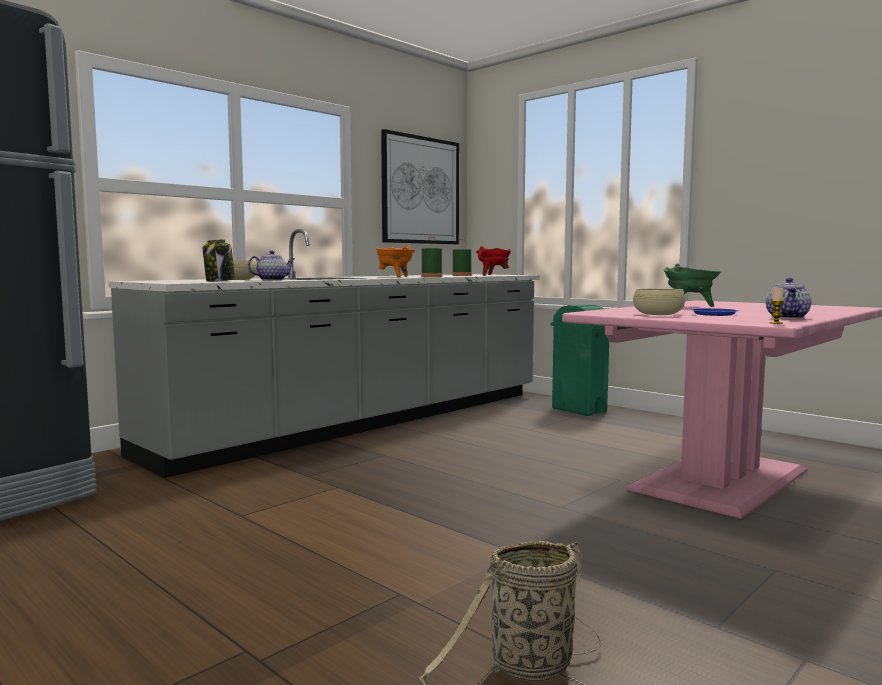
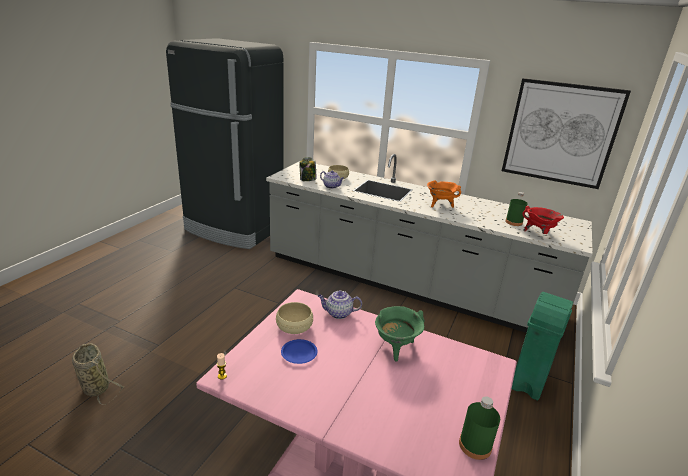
camera: 70 degrees right, 20 degrees up
(431, 276) = (456, 216): green bottle -> green bottle (475, 445)
(788, 317) = (278, 391): teapot -> teapot (338, 313)

